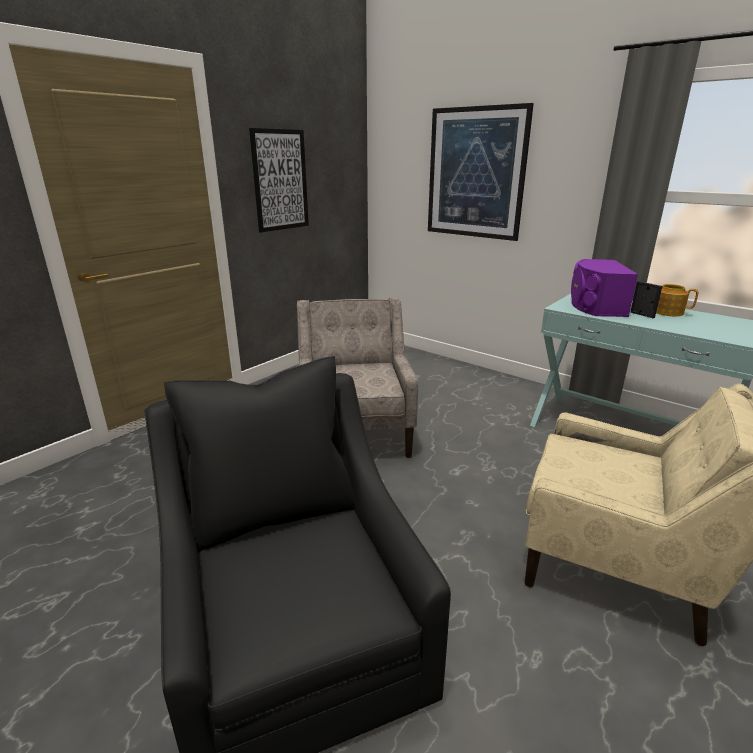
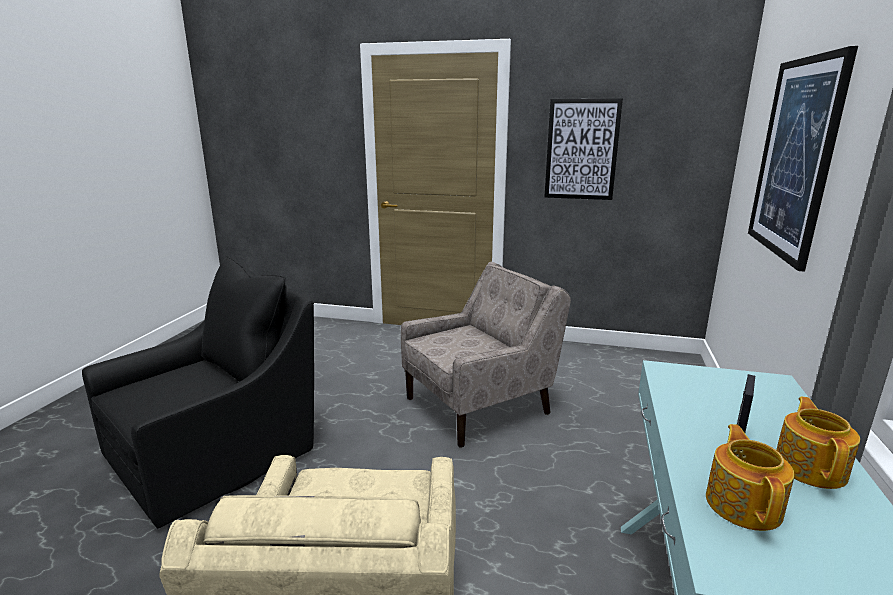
camera: 65 degrees right, 5 degrees down
(595, 306) = (720, 395): purple speaker -> none
(699, 328) = (743, 504): none -> teapot

